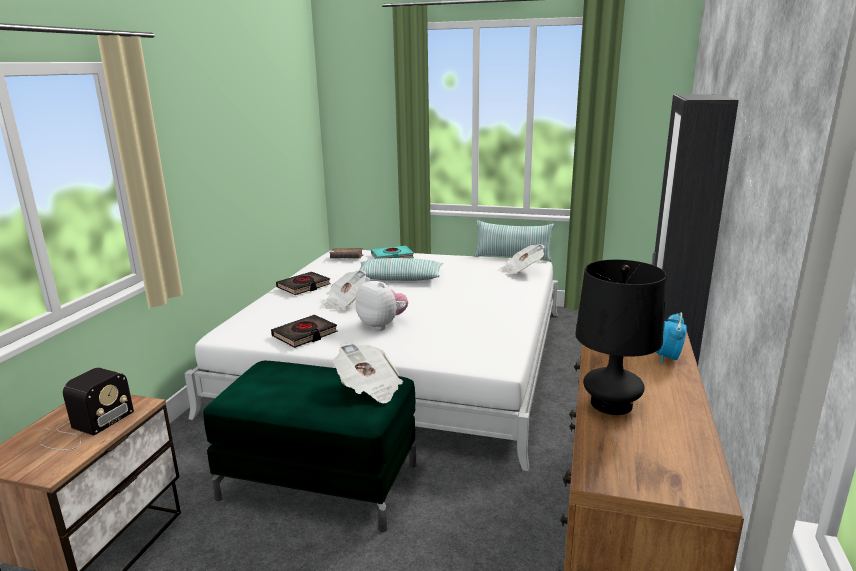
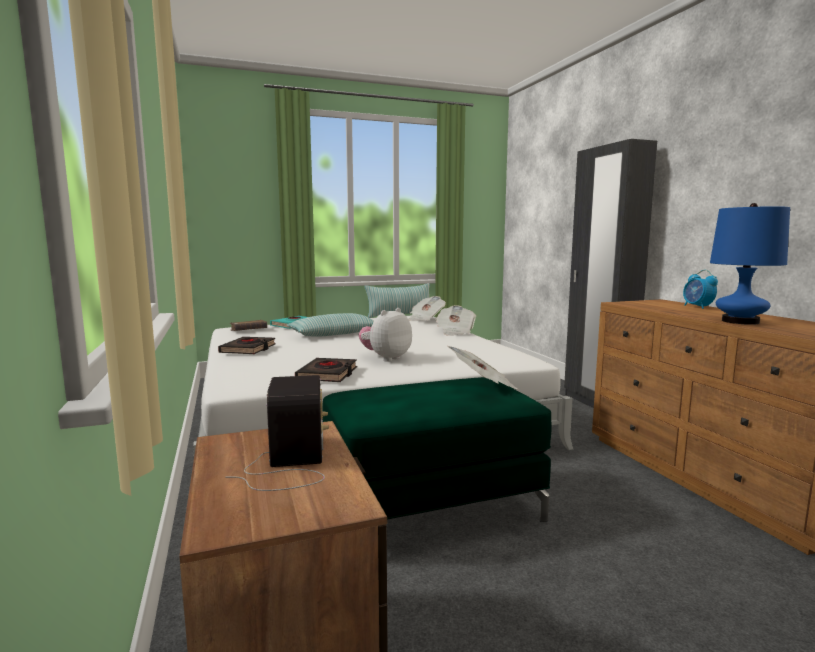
camera: 35 degrees left, 10 degrees down
(345, 303) = (319, 352): newspaper -> newspaper (455, 332)
(382, 325) = (386, 358): plush toy -> plush toy turned 60 degrees counterclockwise
(611, 404) = (740, 321): black table lamp -> blue table lamp

